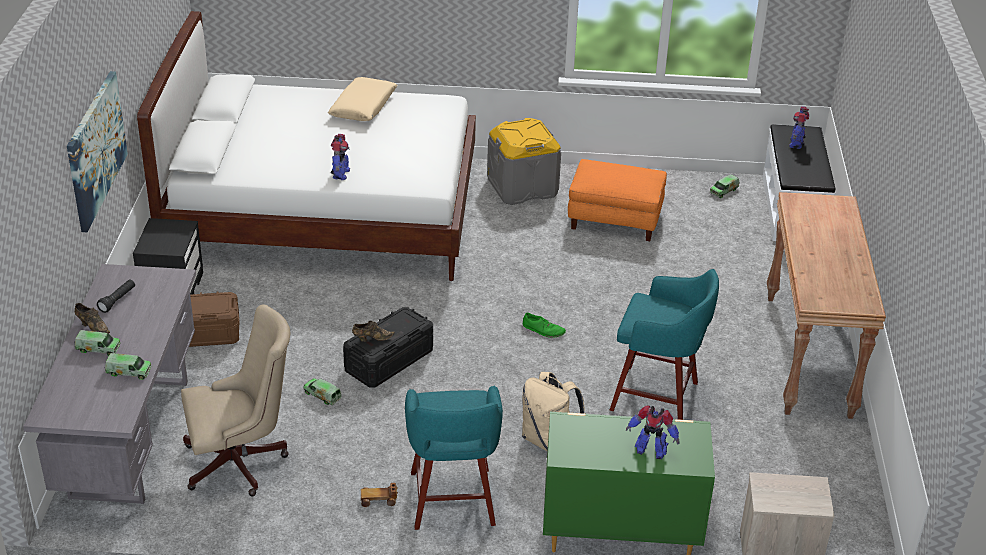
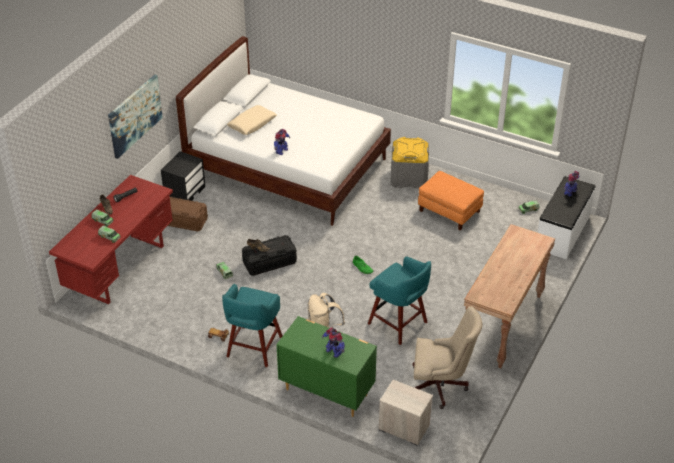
camera: 25 degrees right, 5 degrees up
(130, 436) = (121, 267): grey desk -> red desk
(241, 462) = (165, 297): beige office chair -> beige office chair (441, 386)
(363, 107) = (320, 111): beige pillow -> beige pillow (252, 124)

